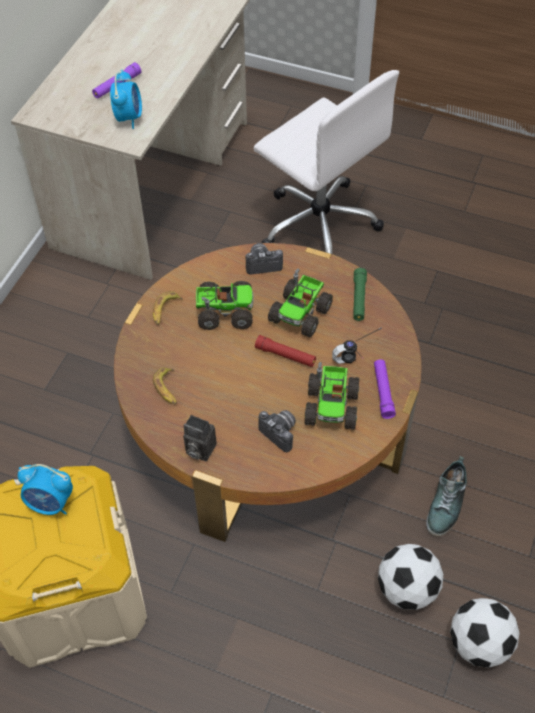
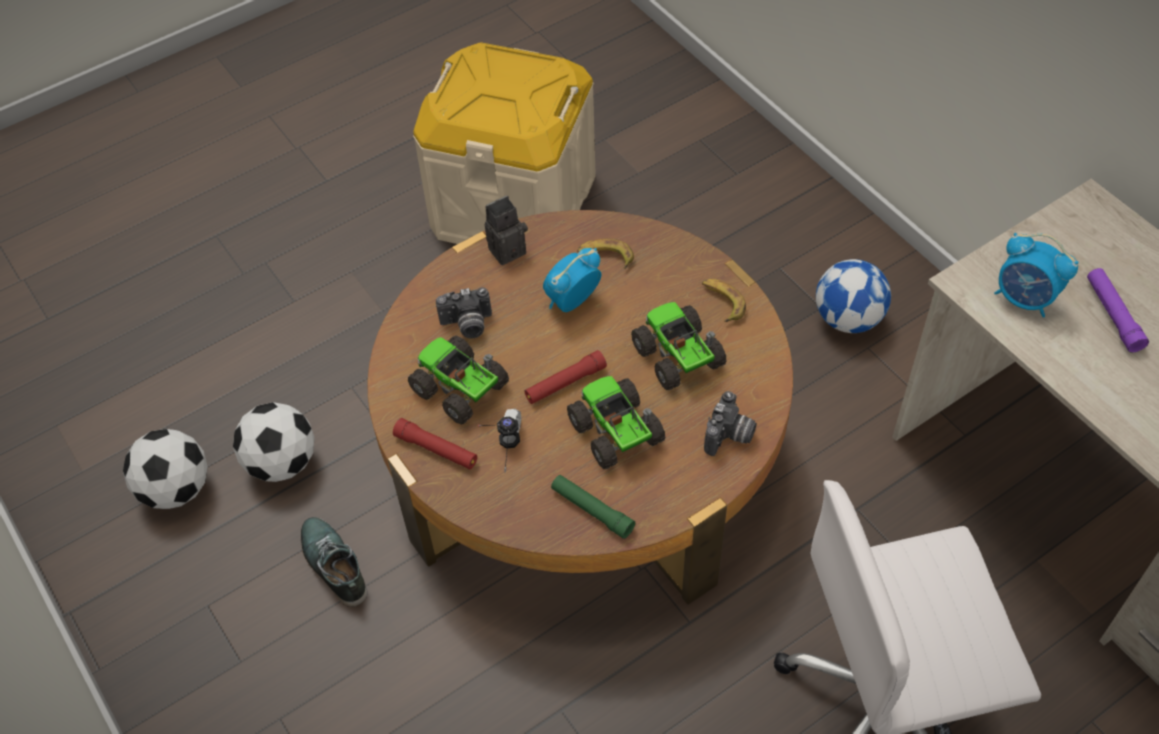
camera: 125 degrees right, 0 degrees up
(51, 503) = (526, 100): alarm clock -> alarm clock (572, 301)
(69, 335) = (848, 319): none -> football
(224, 311) = (678, 357): toy truck -> toy truck turned 120 degrees clockwise
(383, 392) = (436, 449): purple flashlight -> red flashlight

